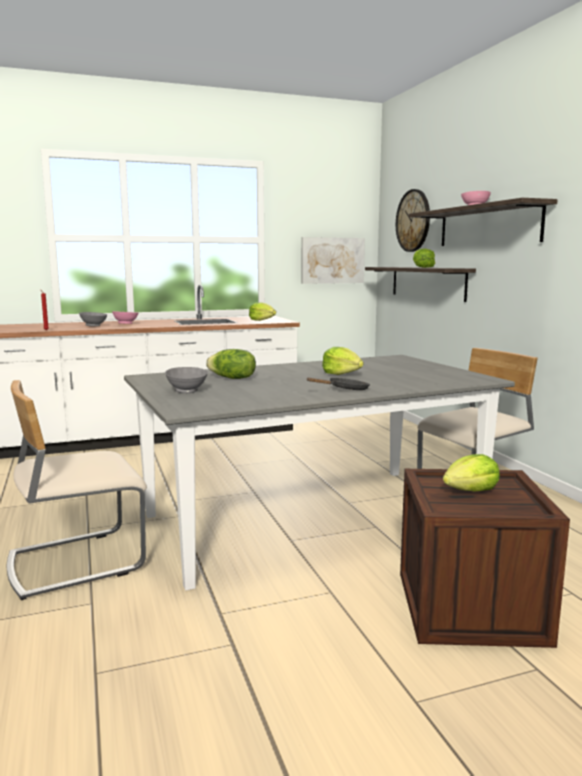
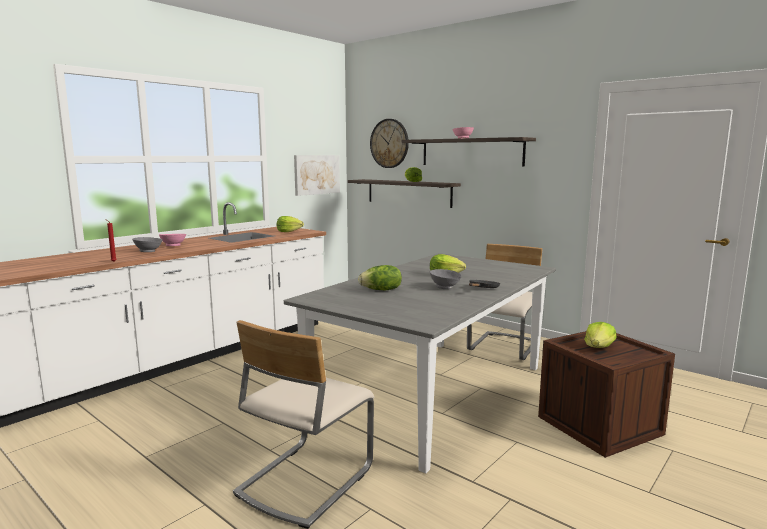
camera: 30 degrees left, 0 degrees up
(186, 391) = (381, 307): grey bowl -> grey bowl (445, 287)

